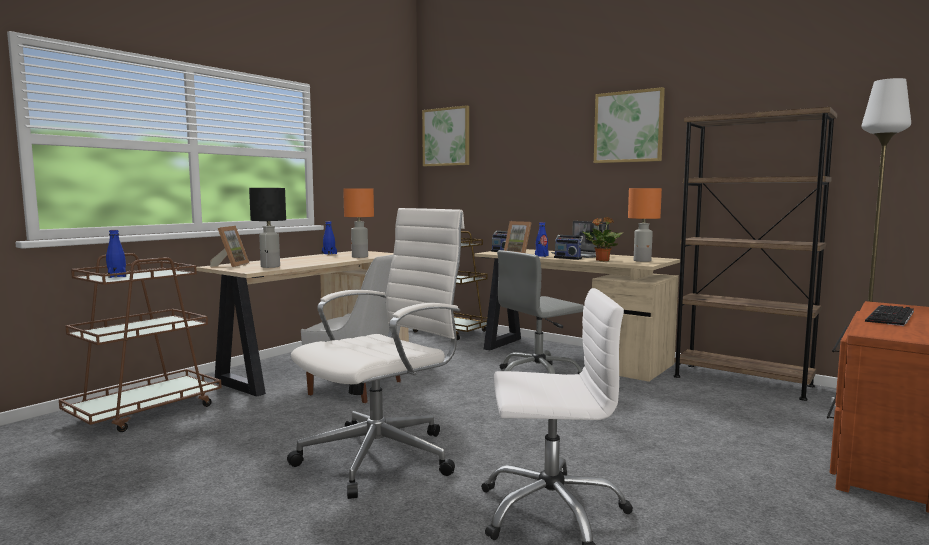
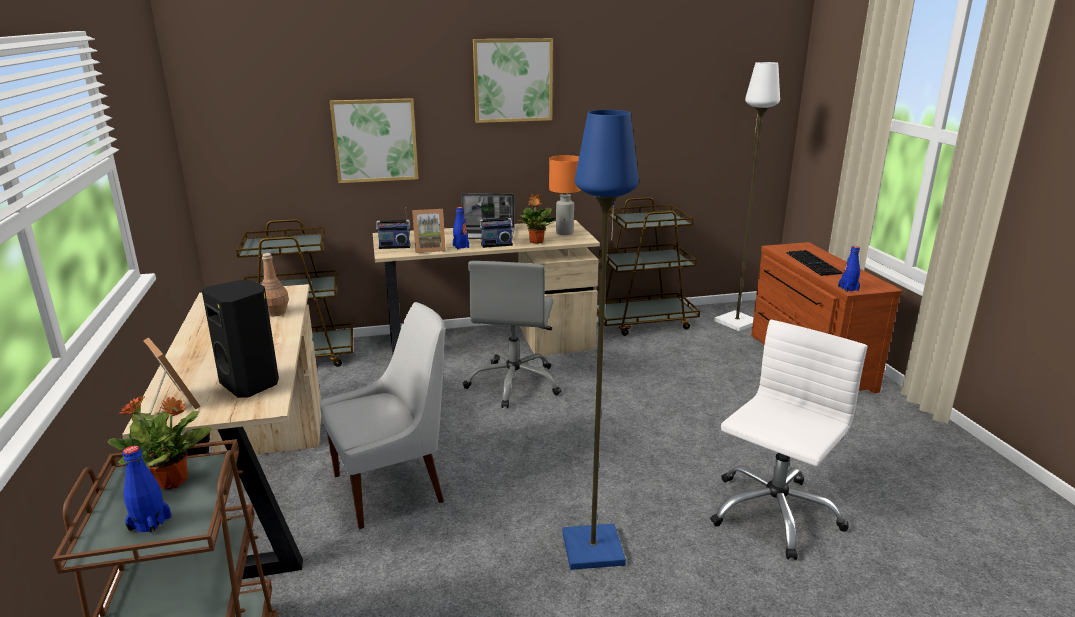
camera: 50 degrees left, 15 degrees up
(156, 273) = (173, 481): none -> potted plant
(270, 267) = (251, 384): black table lamp -> black speaker
(329, 254) = (198, 317): blue bottle -> blue bottle (848, 288)
(359, 257) = (275, 313): orange table lamp -> brown bottle
(383, 456) = (593, 547): white office chair -> blue floor lamp
(446, 137) = (231, 83): picture -> picture (375, 140)
(742, 381) = (643, 321): brown bookcase -> brown cart

